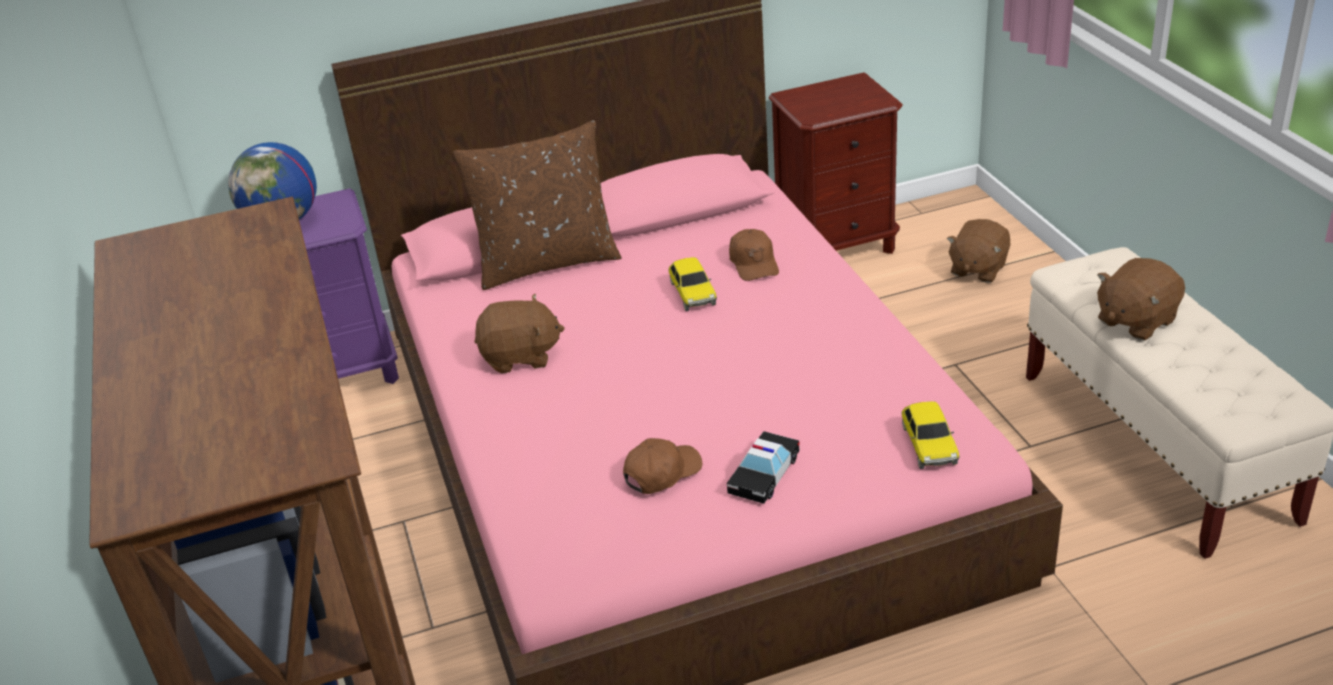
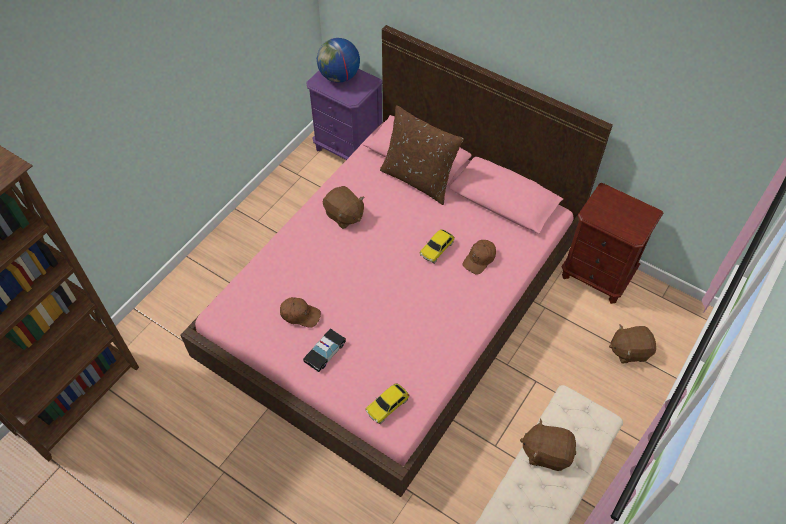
camera: 50 degrees right, 20 degrees up
(764, 475) = (325, 352): toy car -> toy car turned 45 degrees counterclockwise

